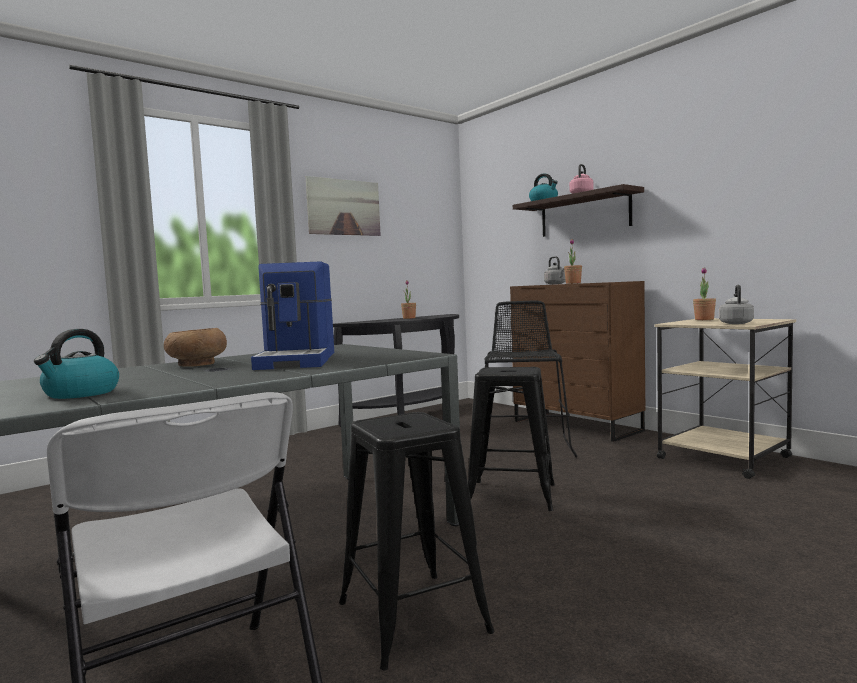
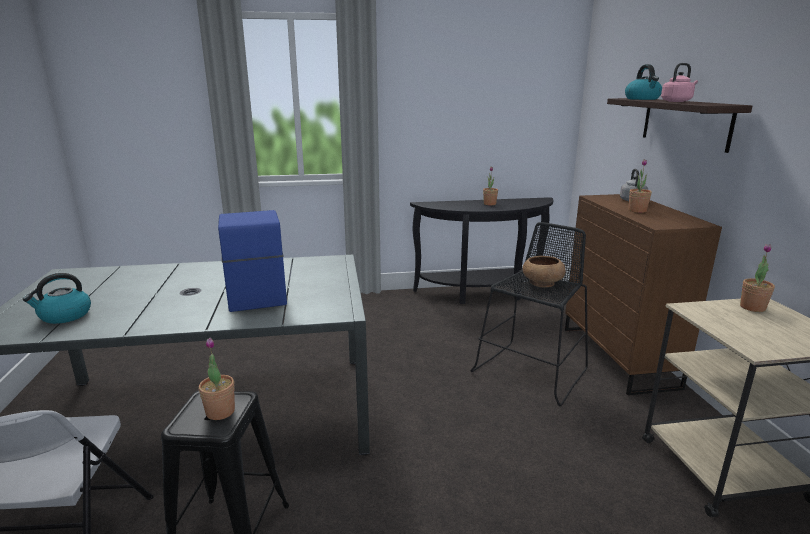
camera: 30 degrees right, 15 degrees up
(196, 364) = (199, 274): brown bowl -> brown bowl (541, 283)
(299, 361) = (254, 291): coffee machine -> coffee machine turned 135 degrees clockwise
(344, 207) = (436, 89): picture -> none
(411, 422) = (220, 412): none -> potted plant
(511, 495) = (443, 435): black stool -> none
(736, 323) = (756, 339): grey kettle -> none

